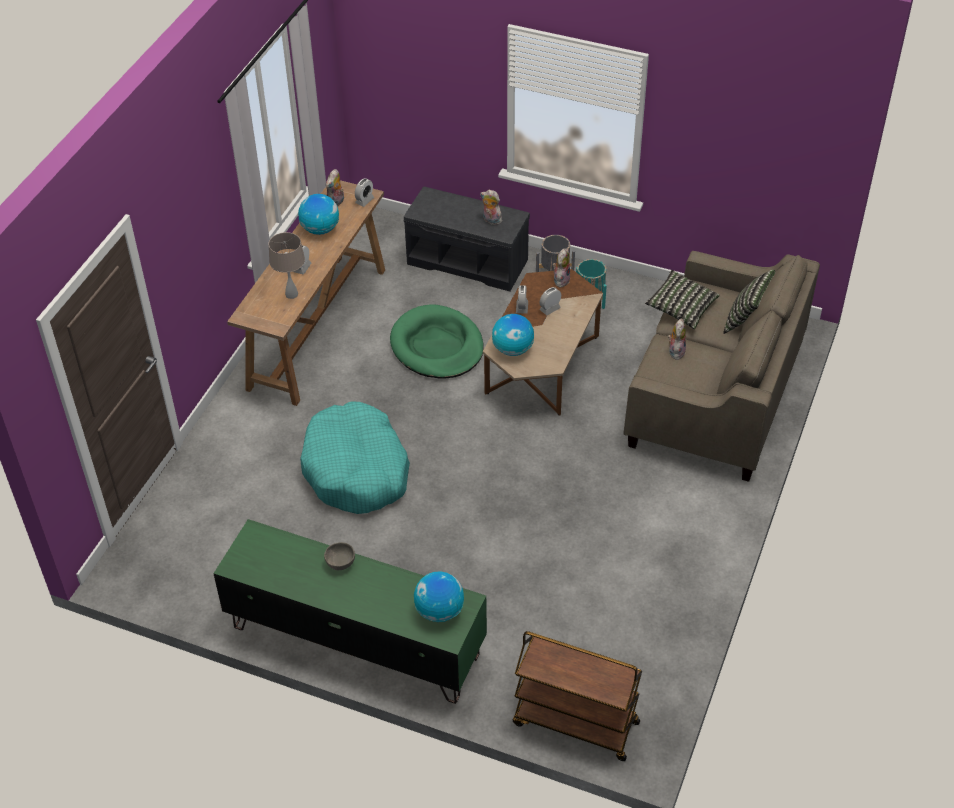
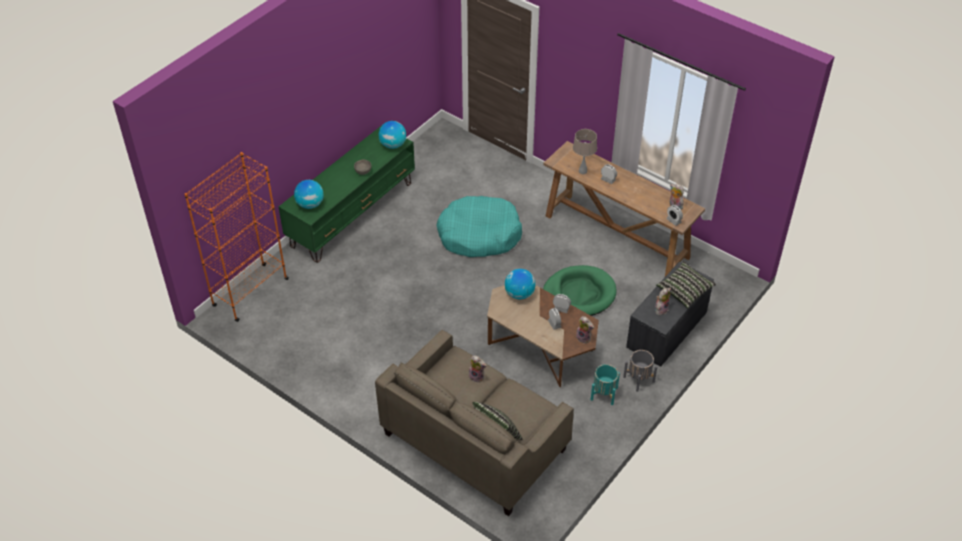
camera: 105 degrees right, 0 degrees up
(320, 229) = (646, 193): globe -> globe (393, 145)
(574, 723) = (250, 292): brown cart -> orange bookcase
(681, 308) = (522, 394): pillow -> pillow (684, 290)

